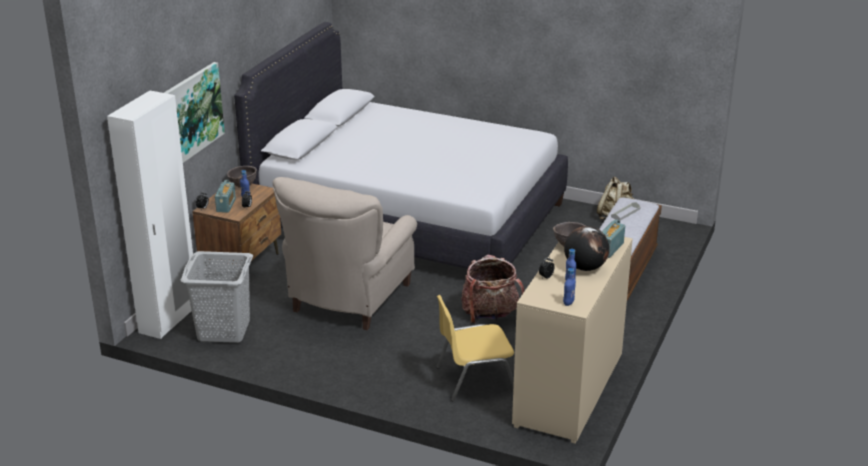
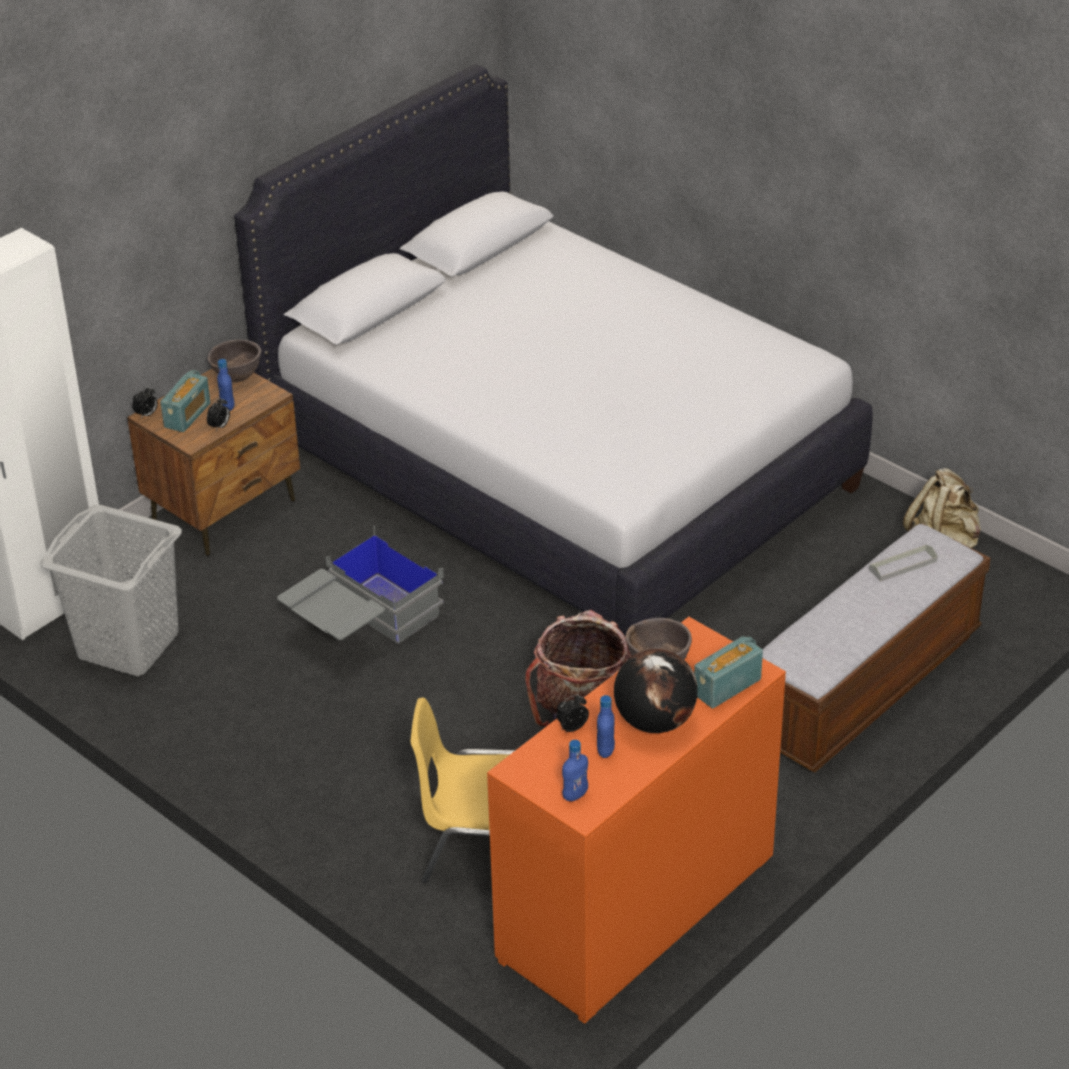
camera: 20 degrees right, 10 degrees up
(191, 114) = (129, 255): picture -> none
(349, 300) = (362, 627): beige armchair -> grey storage box
(569, 390) = (636, 909): beige dresser -> orange dresser

